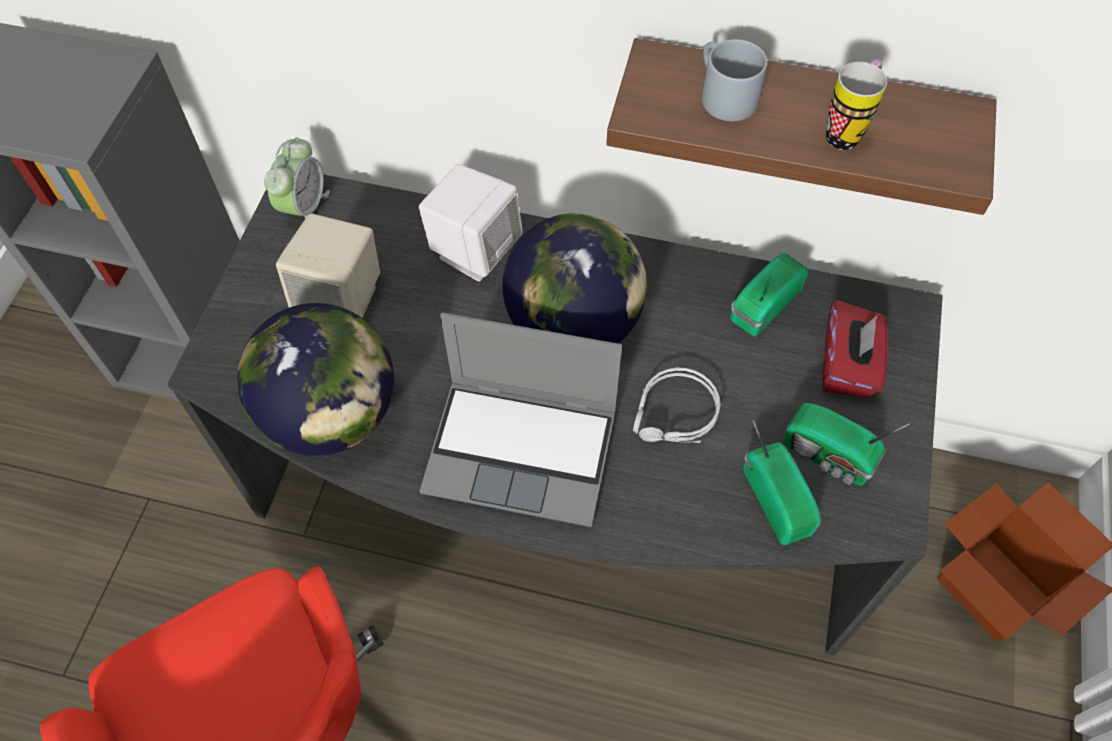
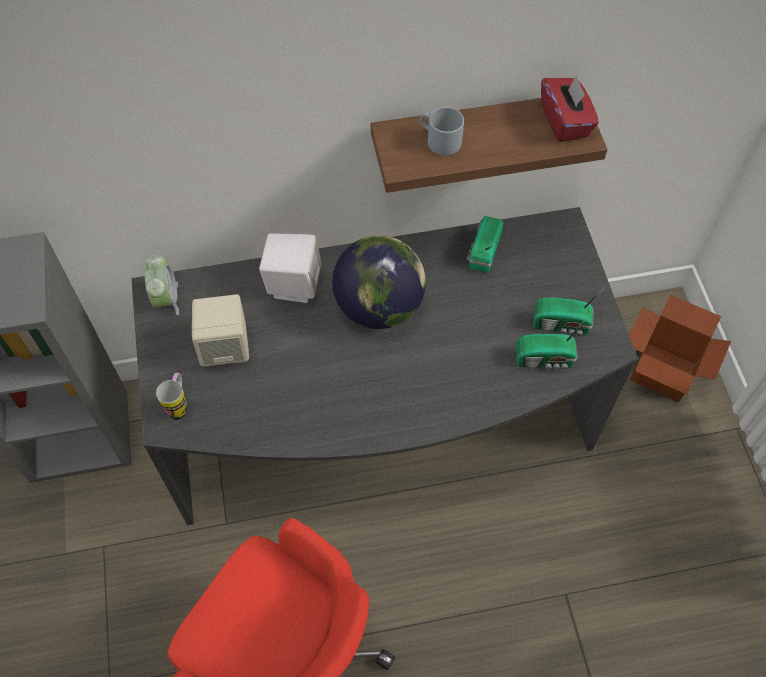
camera: 25 degrees left, 0 degrees up
(332, 415) = (262, 420): globe -> none
(523, 451) = (390, 393): laptop -> none
(674, 415) = (465, 337): grey headphones -> none
(777, 498) = (545, 359): radio -> radio turned 135 degrees clockwise
(847, 131) = (516, 138): mug -> mug (179, 406)
(847, 366) = (547, 269): red tissue box -> red tissue box (565, 122)

